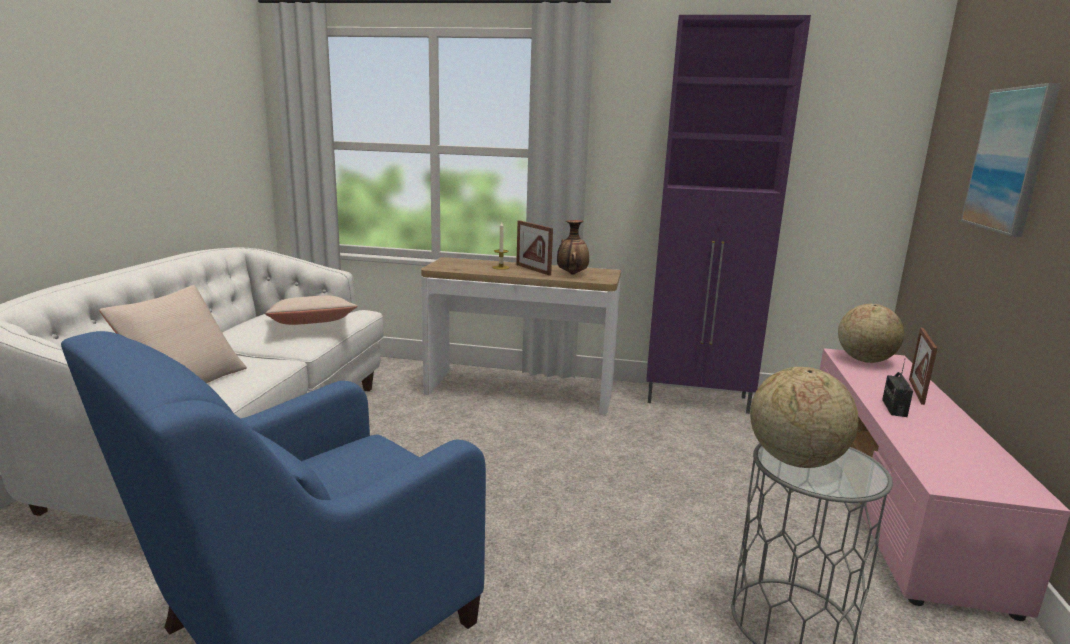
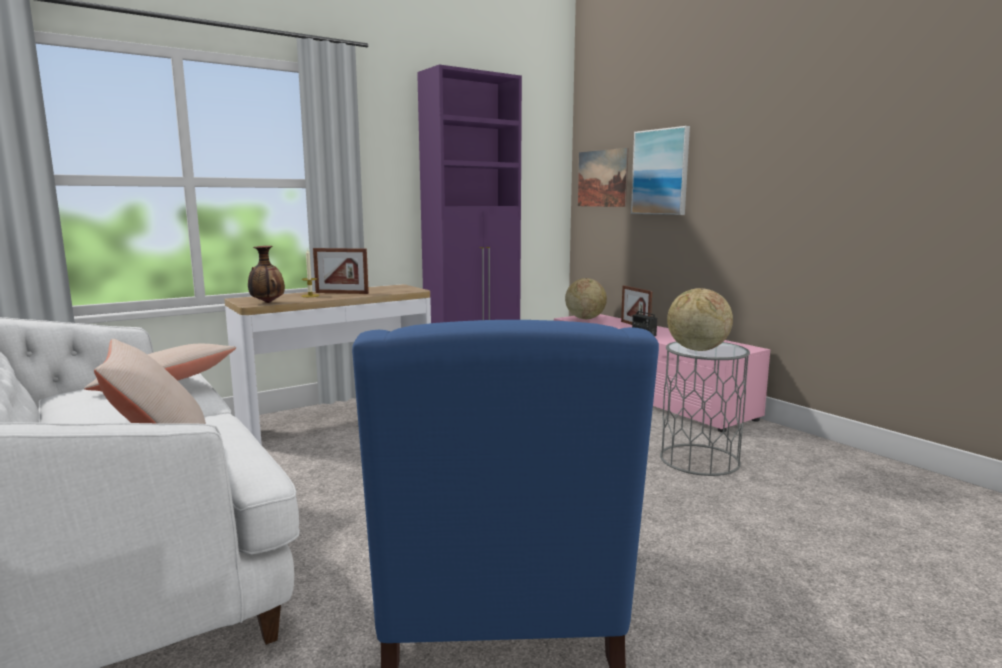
camera: 45 degrees left, 5 degrees down
(571, 274) = (381, 291): vase -> vase (267, 302)
(950, 160) = (602, 178): none -> picture

